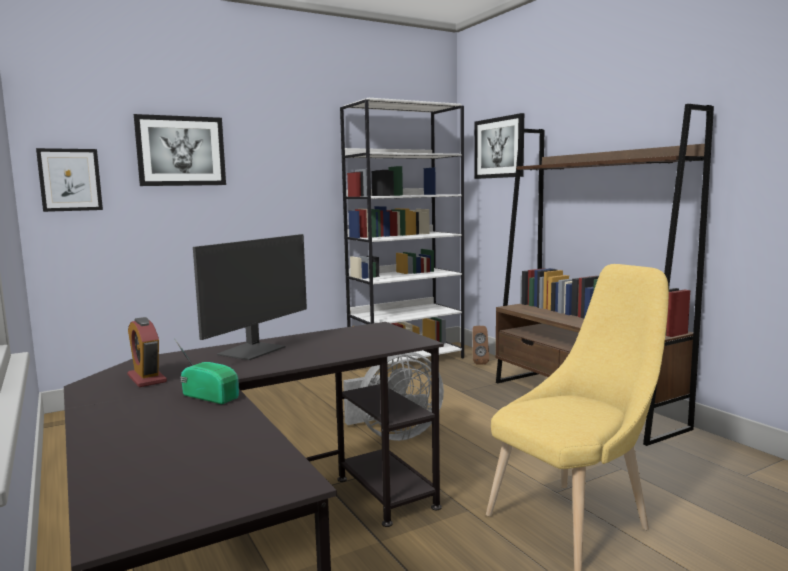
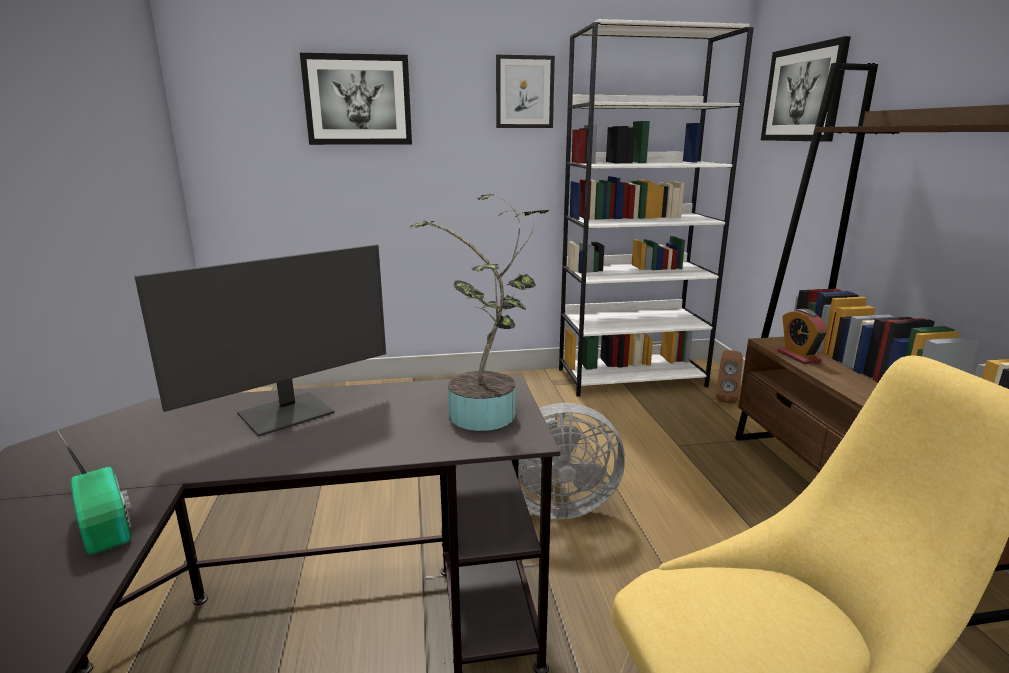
camera: 20 degrees right, 10 degrees up
(70, 180) = (232, 136): picture -> picture (524, 92)
(146, 379) = (99, 453): alarm clock -> alarm clock (798, 356)
(386, 338) = (486, 418): none -> potted plant

